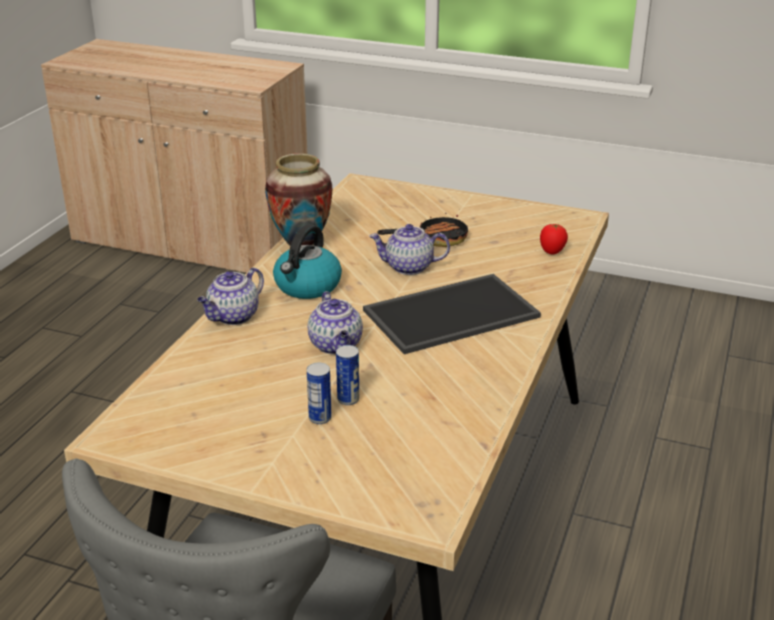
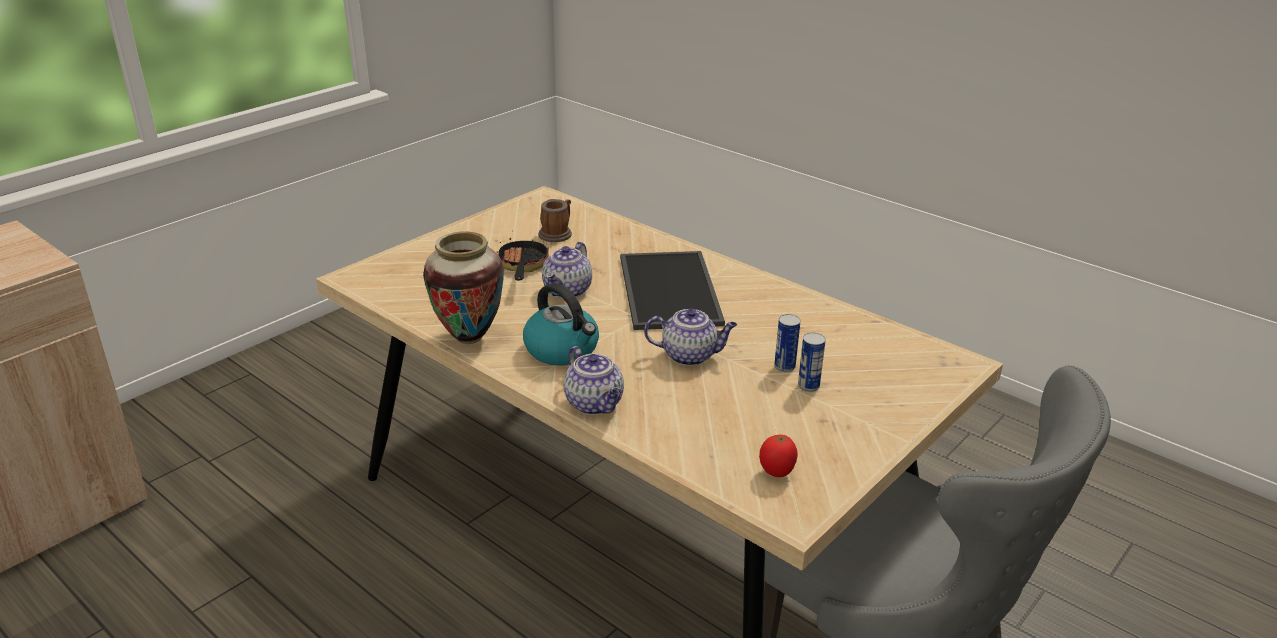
camera: 70 degrees left, 0 degrees up
(512, 240) = (557, 233): none -> mug
(551, 252) = (595, 224): tomato -> tomato (777, 472)

